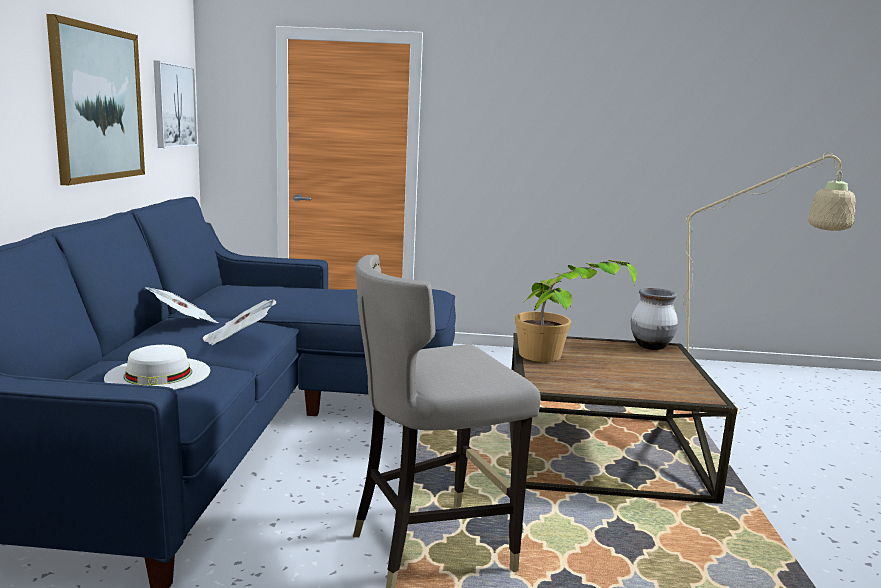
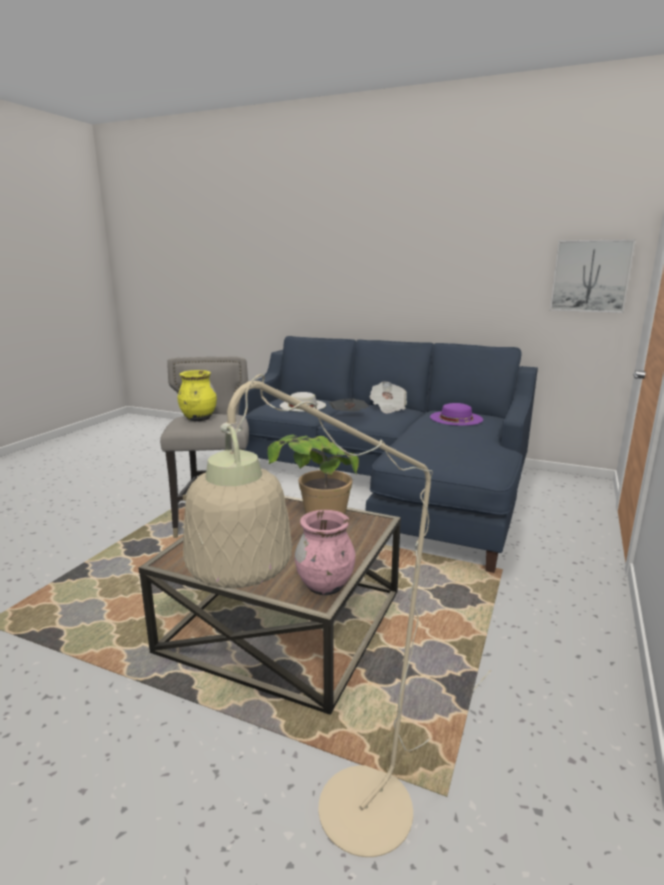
camera: 110 degrees right, 5 degrees up
(98, 104) = (469, 276): picture -> none
(261, 291) = (456, 418): none -> purple hat
(452, 368) = (199, 419): none -> yellow vase
(650, 346) = (325, 586): grey vase -> pink vase

